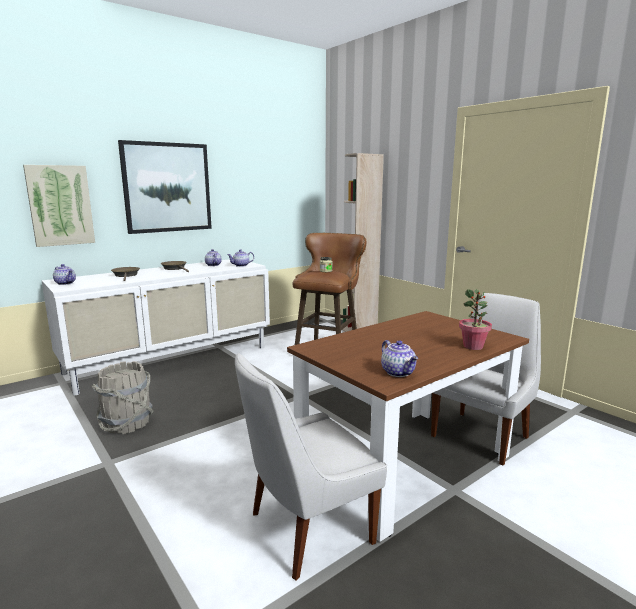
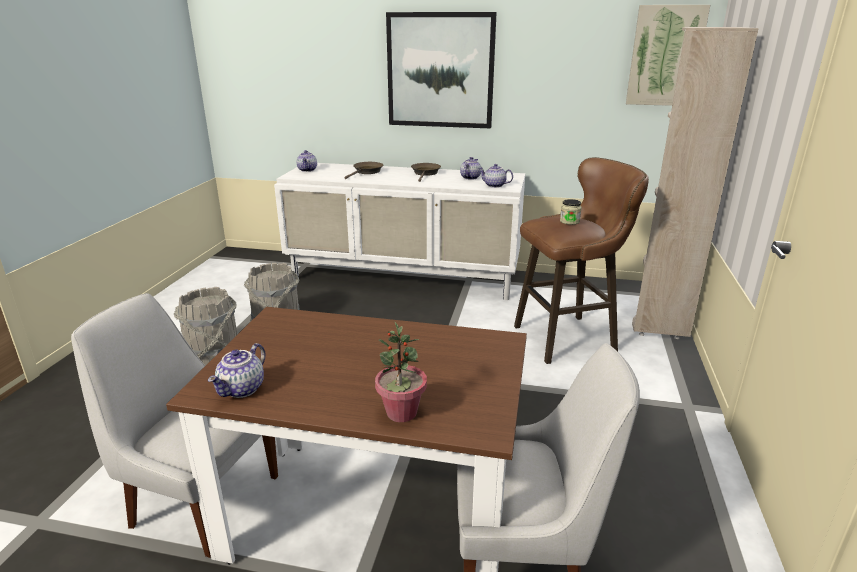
camera: 50 degrees right, 10 degrees up
(60, 205) = (327, 87): picture -> picture (665, 56)
(112, 466) = (214, 354): none -> grey bucket

